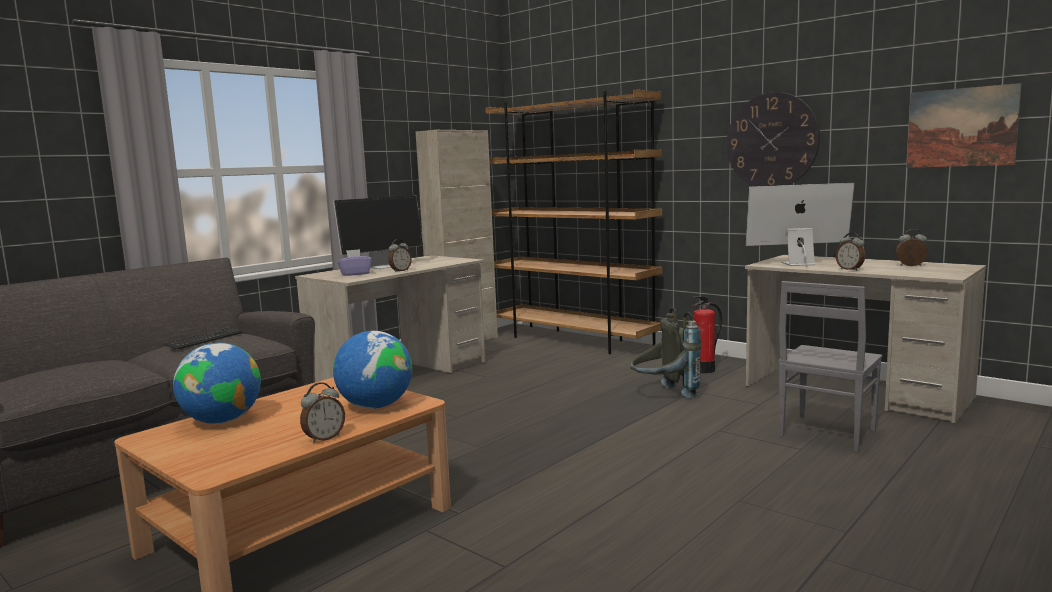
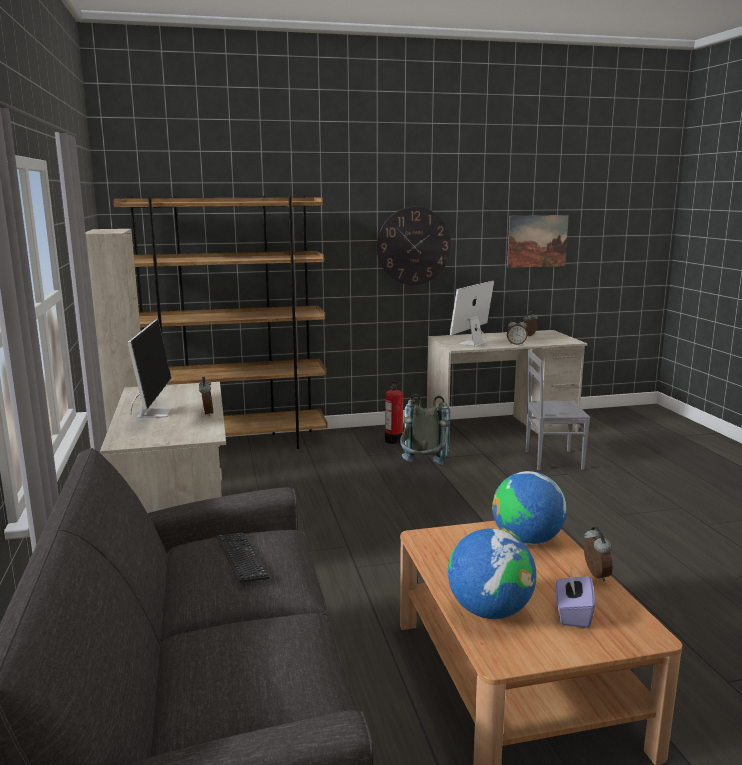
camera: 55 degrees left, 5 degrees up
(355, 274) = (173, 429): purple tissue box -> purple tissue box (572, 614)
(825, 433) = (552, 459): grey chair -> grey chair turned 105 degrees clockwise

